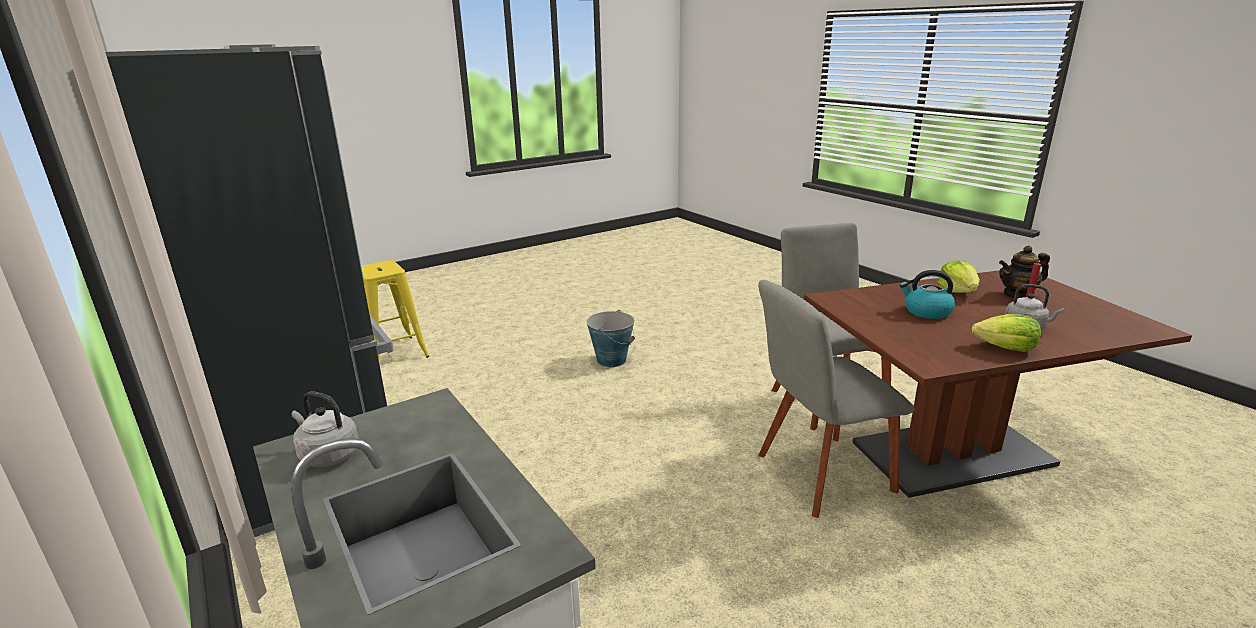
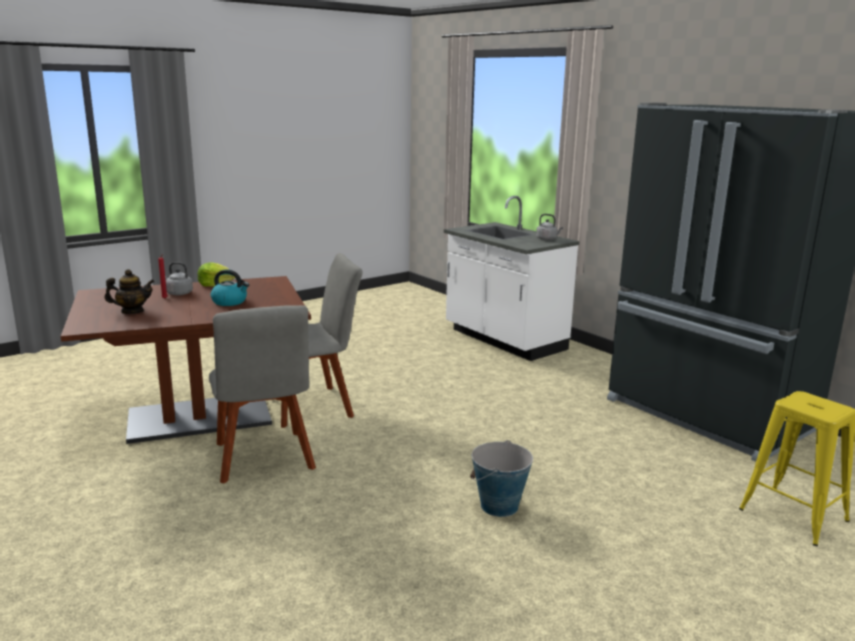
camera: 175 degrees right, 5 degrees down
(958, 291) = (176, 314): lettuce -> none

